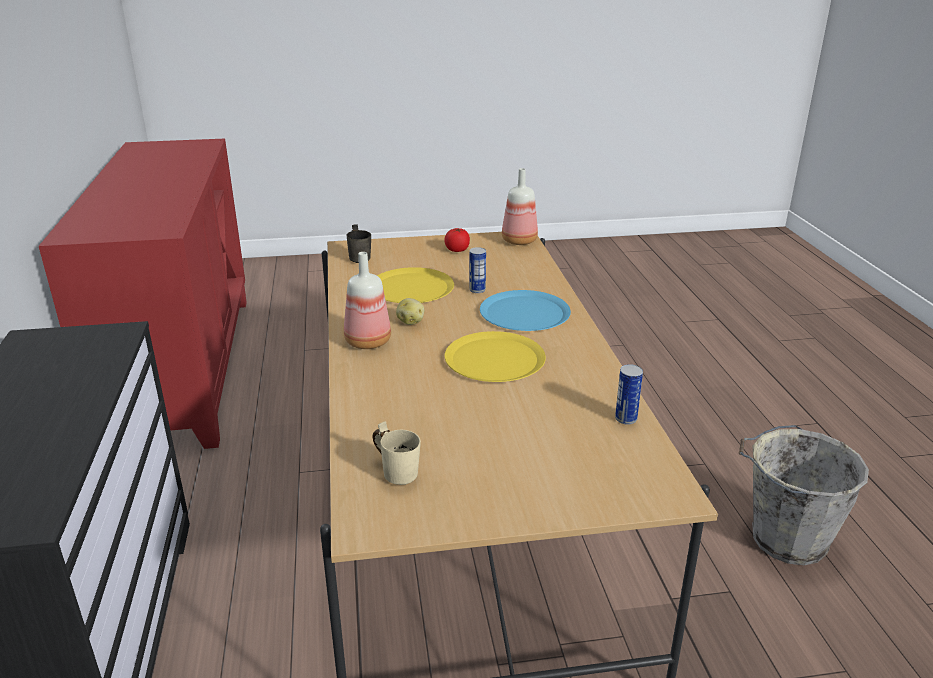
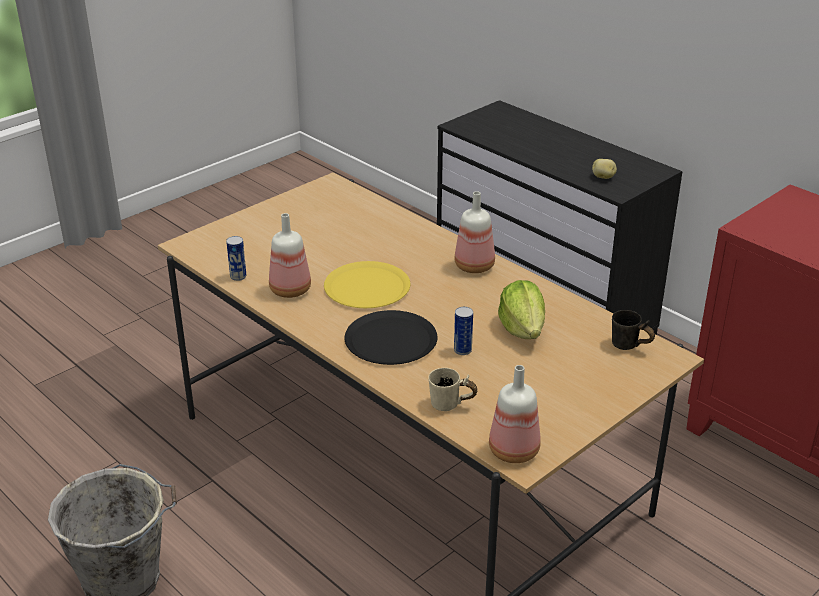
camera: 145 degrees right, 5 degrees up
(399, 471) = (344, 206): beige mug -> beige mug (450, 407)
(411, 288) = (522, 329): yellow plate -> lettuce
(411, 322) = (470, 294): potato -> potato (603, 177)
(457, 250) = (558, 402): tomato -> none
(525, 313) = (391, 340): blue plate -> black plate
(576, 382) = (291, 290): none -> bottle

